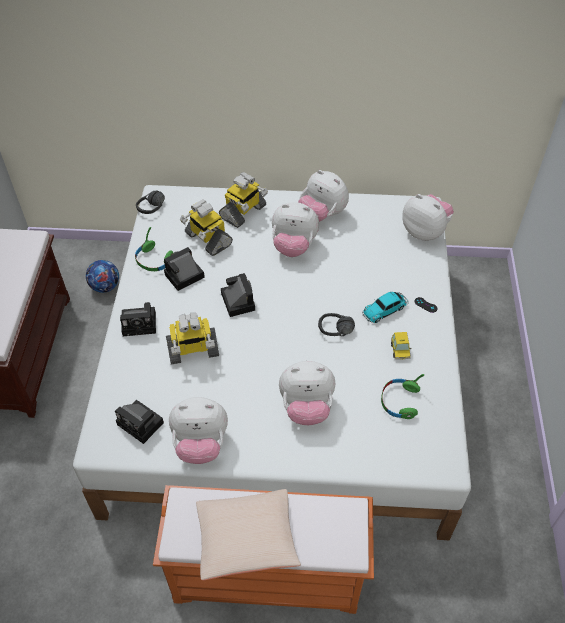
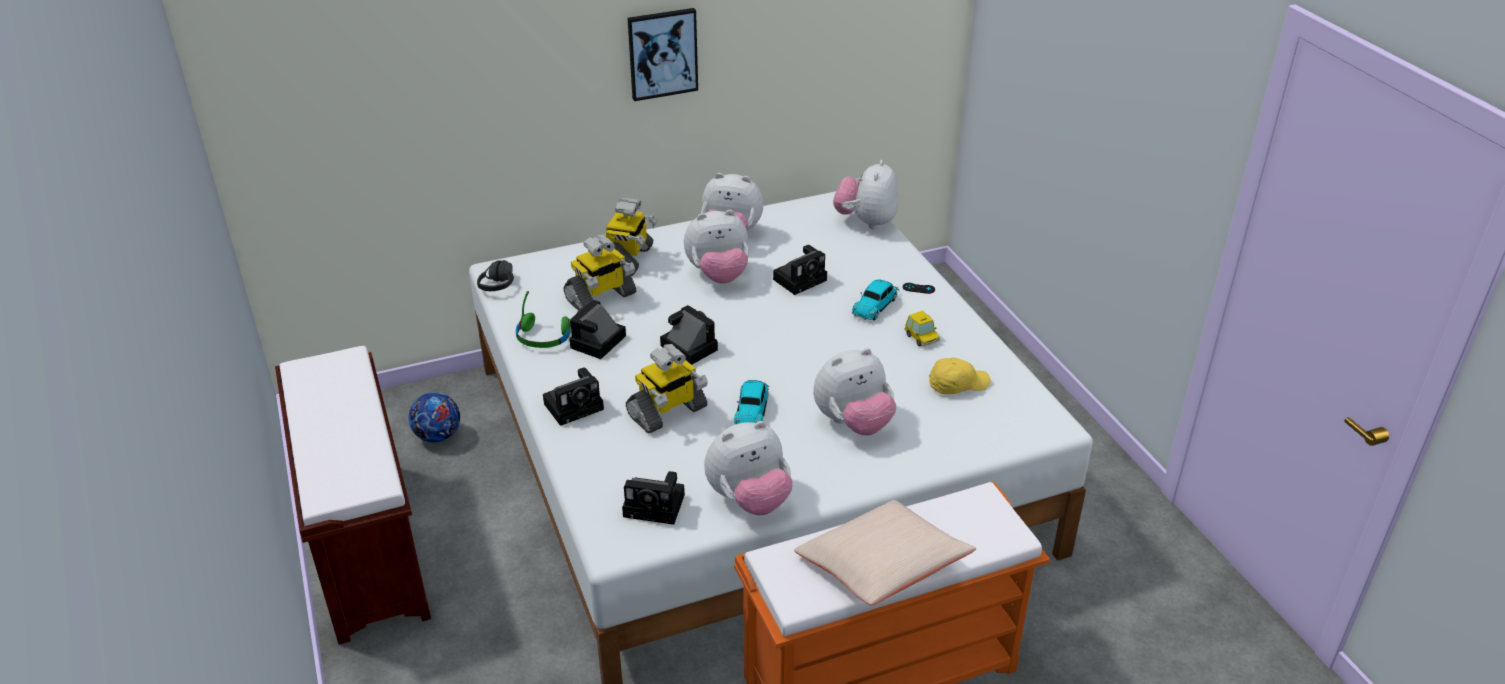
camera: 25 degrees left, 15 degrees down
(207, 239) = (601, 297): toy robot -> toy robot turned 60 degrees counterclockwise
(247, 369) = (752, 409): none -> toy car
(294, 75) = (662, 53): none -> picture
(335, 334) = (834, 344): black headphones -> none
(347, 268) = (801, 279): none -> camera
(399, 401) = (957, 384): green headphones -> yellow cap
(425, 231) = (866, 222): plush toy -> plush toy turned 90 degrees counterclockwise

